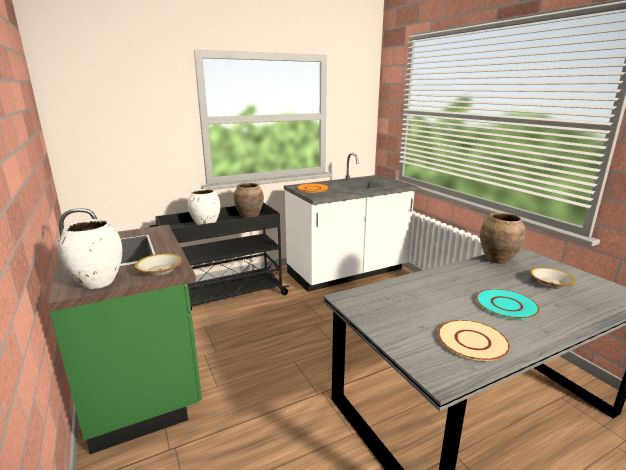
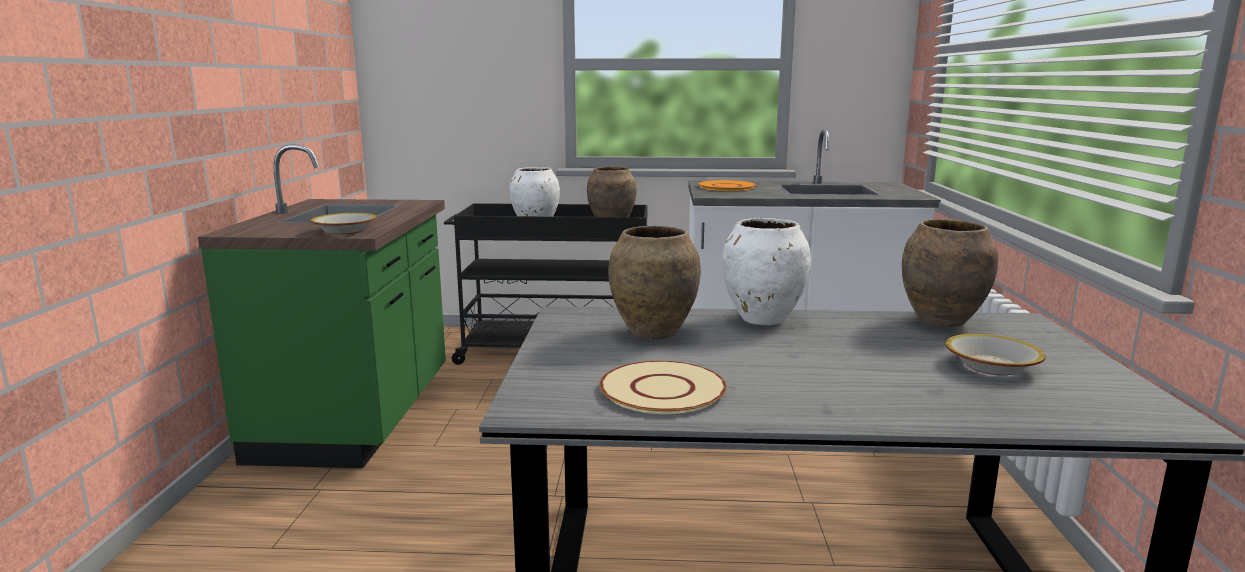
camera: 30 degrees right, 5 degrees down
(98, 283) = (267, 231): white vase -> white vase (762, 319)
(406, 301) = (652, 333): none -> brown vase
(506, 305) = (823, 370): turquoise plate -> none

